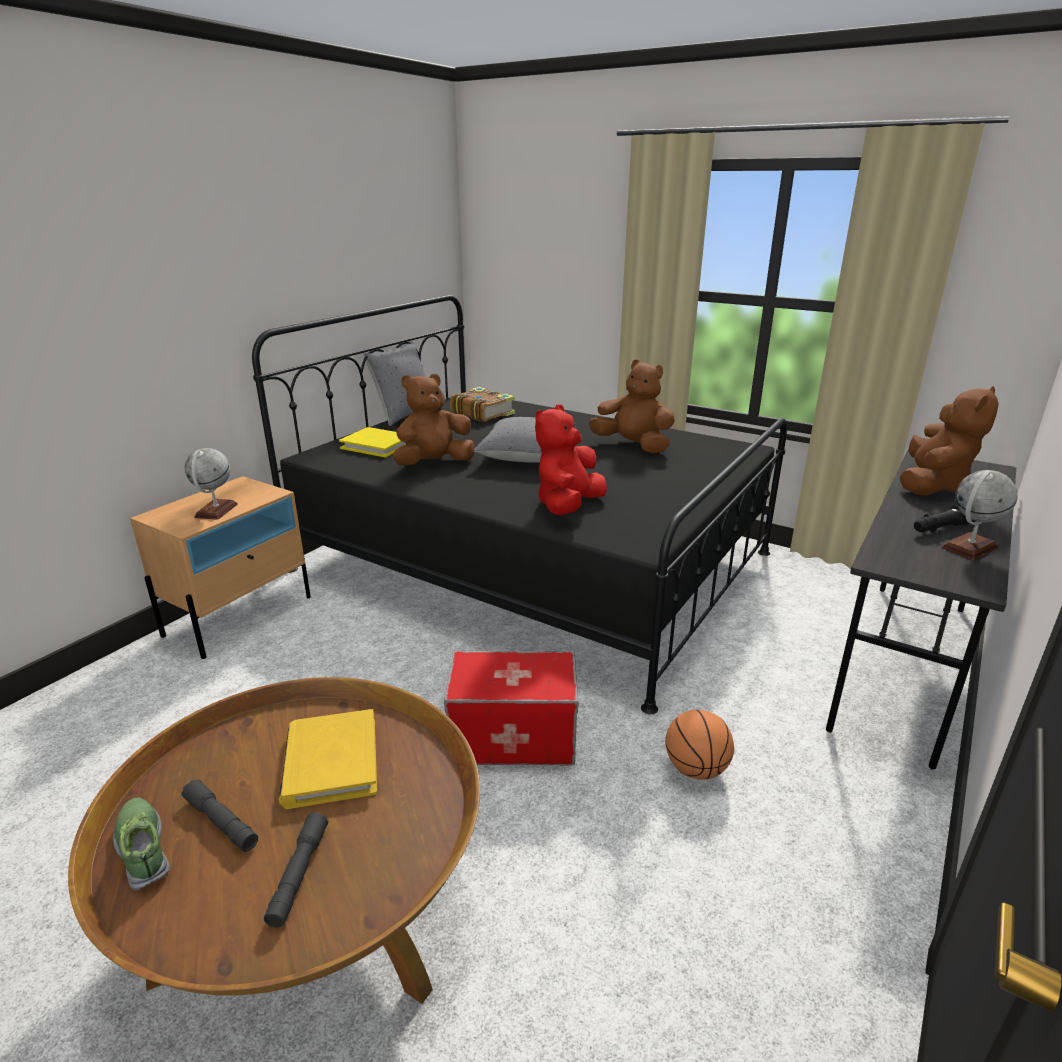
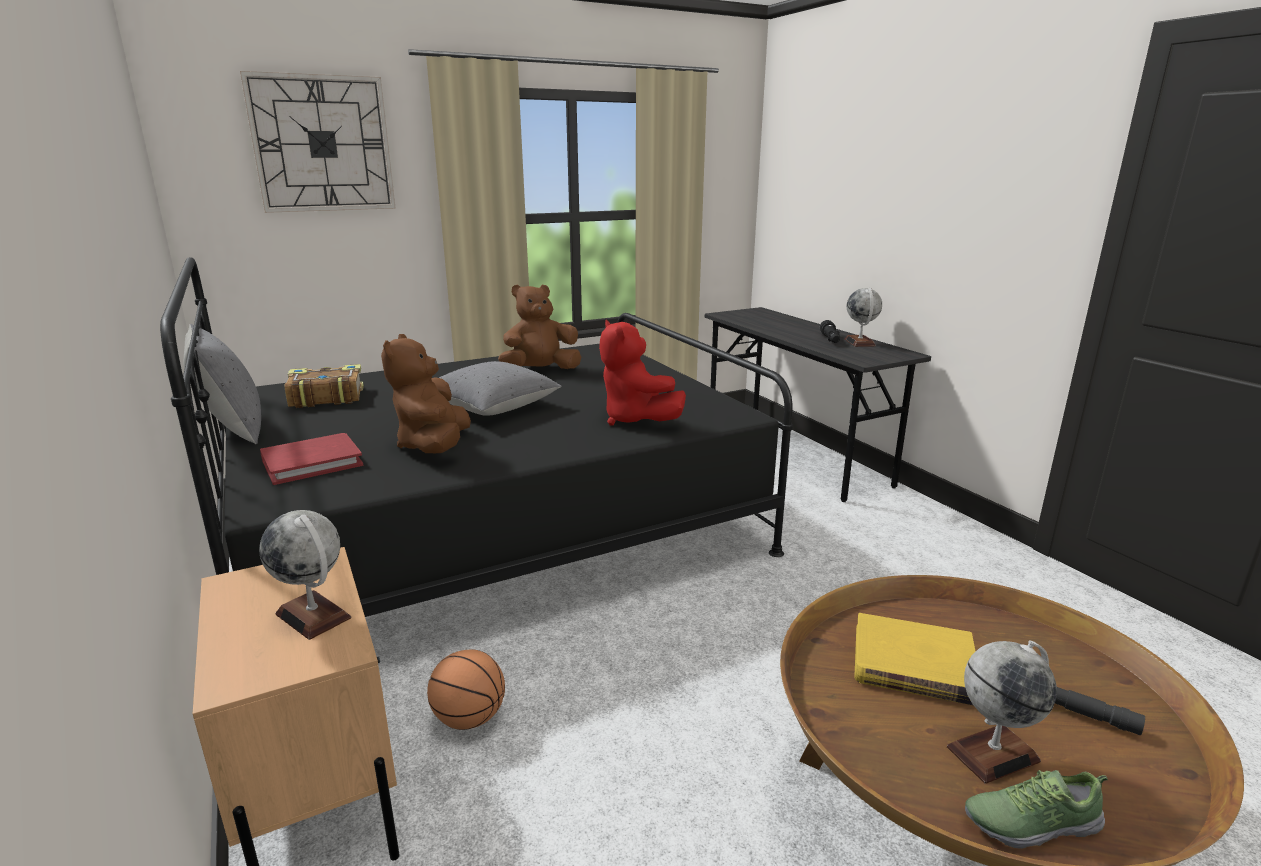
camera: 60 degrees left, 5 degrees down
(221, 822) = (993, 753): grey flashlight -> globe
(377, 445) = (312, 462): yellow book -> red book
(512, 738) = (771, 629): storage box -> none
(556, 215) = (322, 144): none -> wall clock
(696, 769) = (856, 560): basketball -> basketball (469, 718)
(932, 485) = (768, 325): brown plush toy -> none

